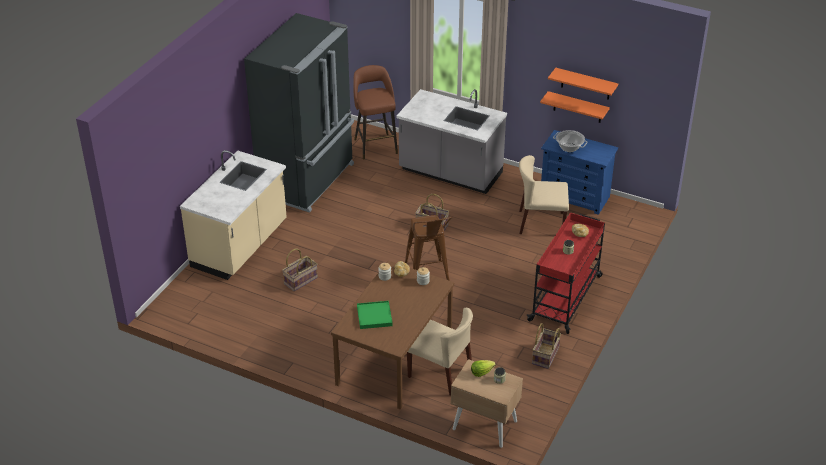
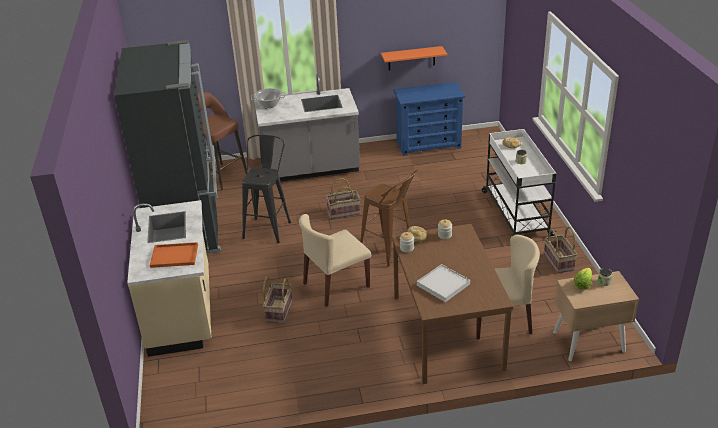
camera: 35 degrees left, 5 degrees down
(226, 201) = (175, 255): none -> orange tray
(363, 210) = (269, 227): none -> black stool
(374, 316) = (443, 285): green tray -> white tray
(540, 223) = (427, 172): beige chair -> beige chair (336, 285)
(566, 297) = (515, 213): red cart -> white cart
(569, 147) = (422, 95): cooking pot -> cooking pot (269, 104)
(585, 84) = (417, 31): orange shelf -> none

